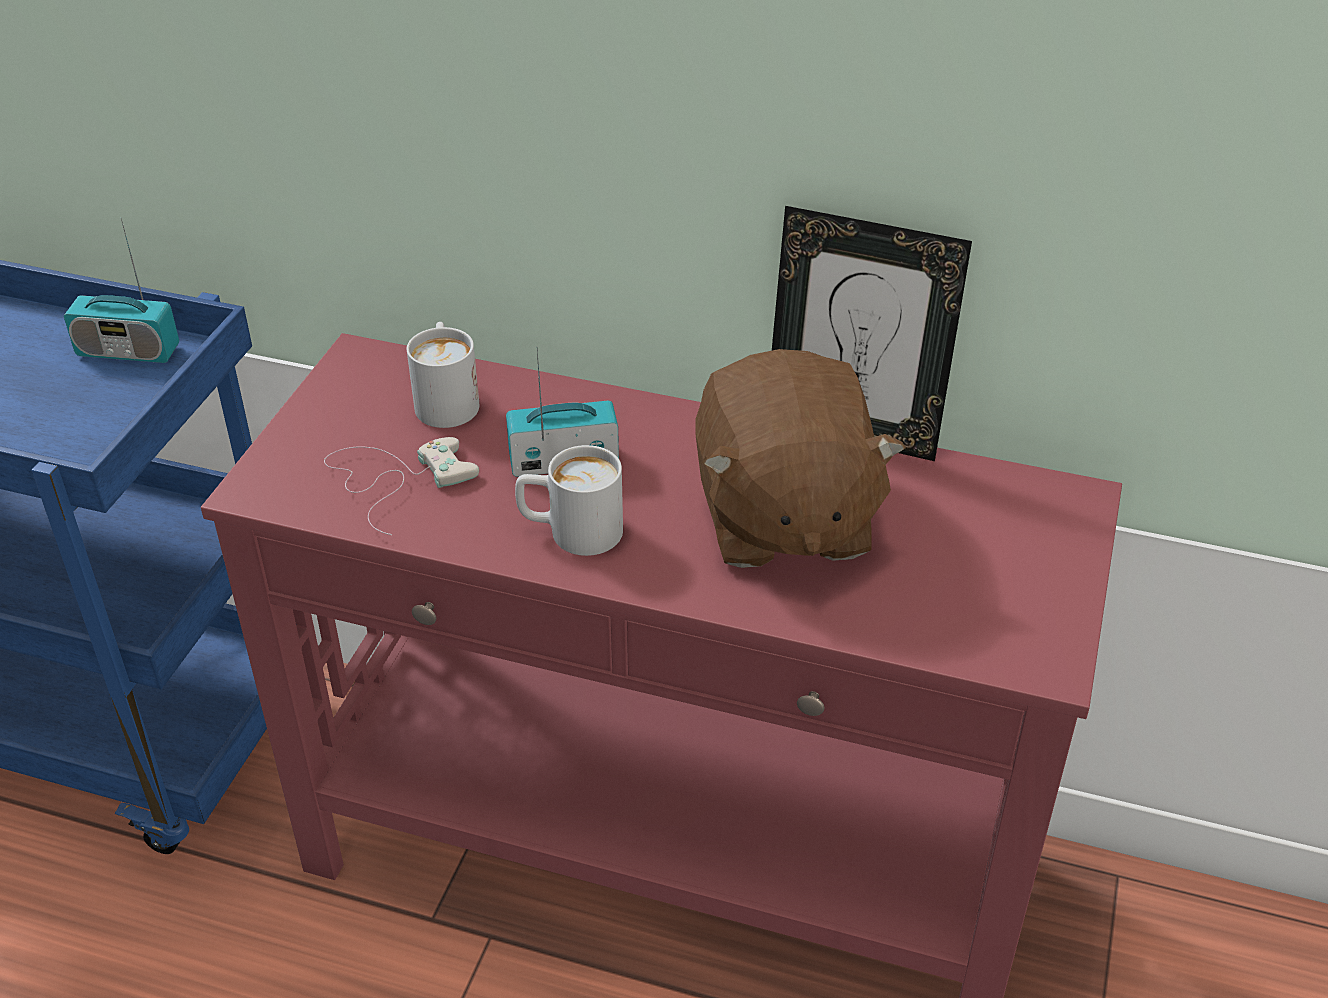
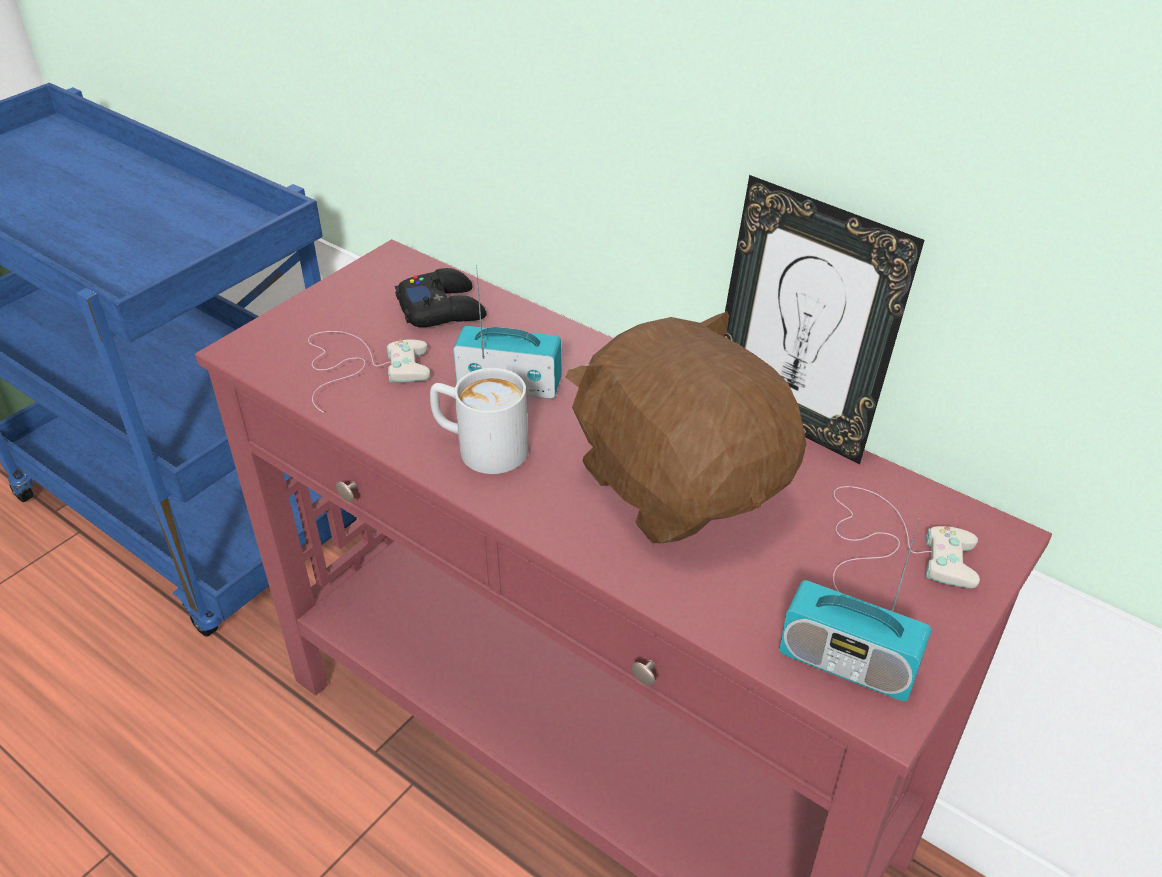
camera: 20 degrees right, 0 degrees up
(128, 351) = (225, 221): radio -> radio (847, 663)
(446, 399) = (442, 309): white mug -> black game controller
(782, 518) = (681, 483): brown plush toy -> brown plush toy turned 135 degrees clockwise
(994, 527) = (891, 544): none -> white game controller

